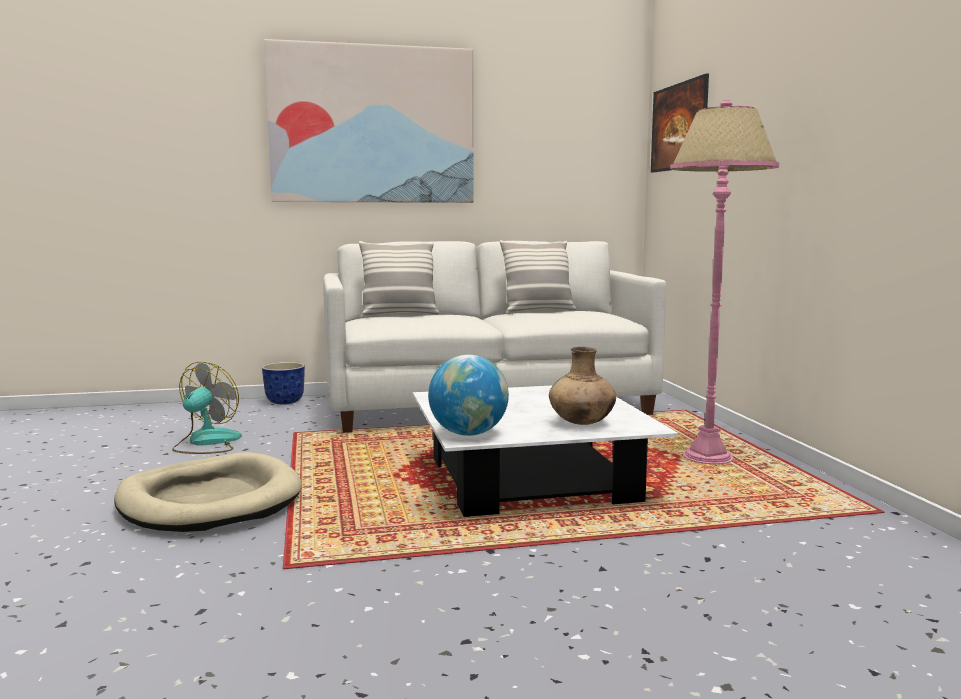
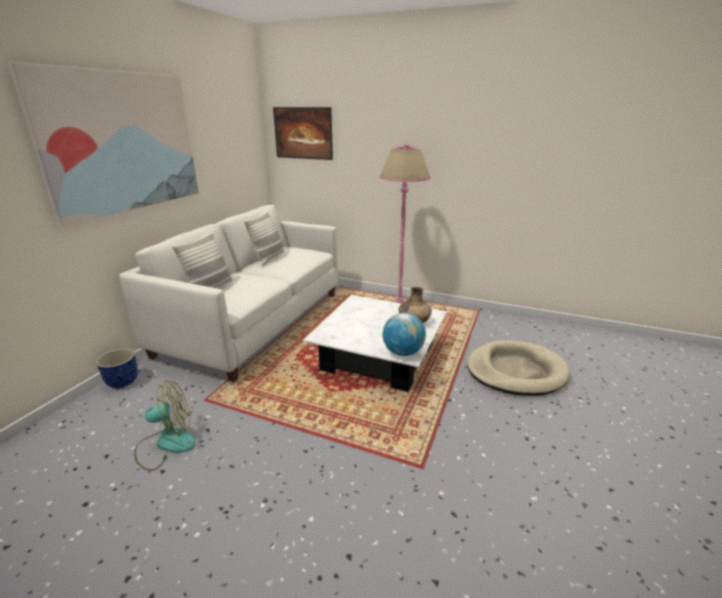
camera: 55 degrees left, 15 degrees up
(206, 443) = (166, 444): fan -> fan turned 105 degrees clockwise
(210, 501) = (293, 471): beige dog bed -> beige dog bed (515, 371)

